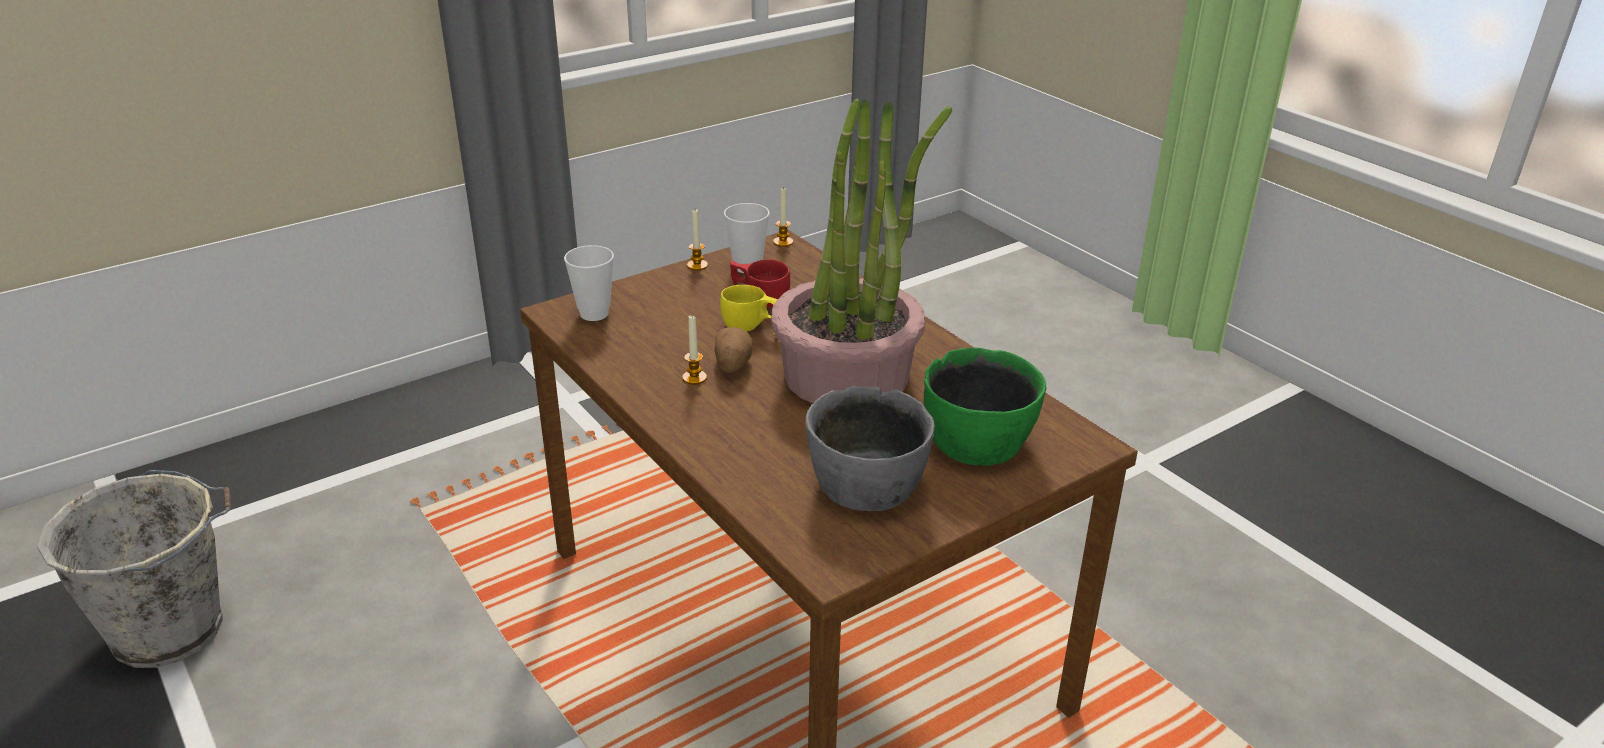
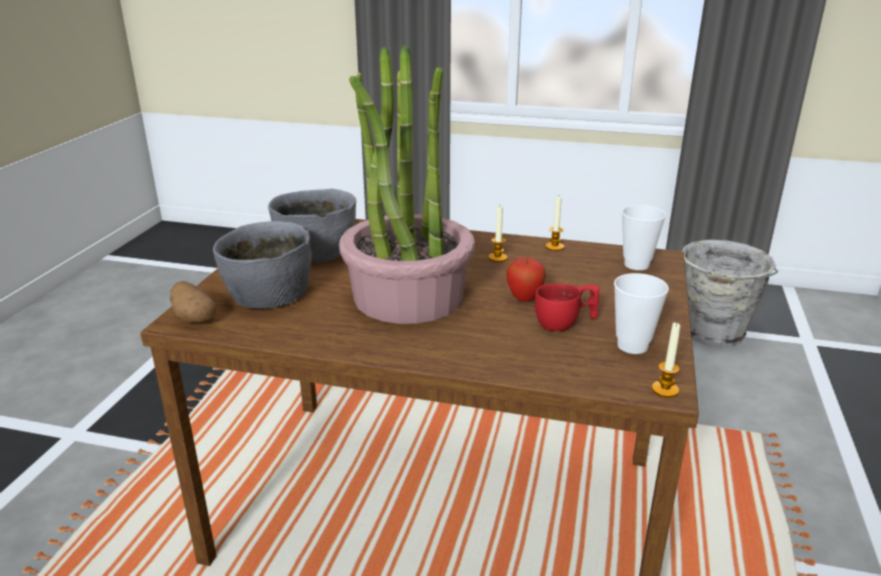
camera: 140 degrees right, 5 degrees down
(697, 265) = (668, 328): candle -> candle (554, 247)
(732, 365) = (490, 273): potato -> potato (193, 317)
(751, 328) = (524, 298): yellow cup -> apple
(979, 440) = (267, 293): green bowl -> grey bowl

